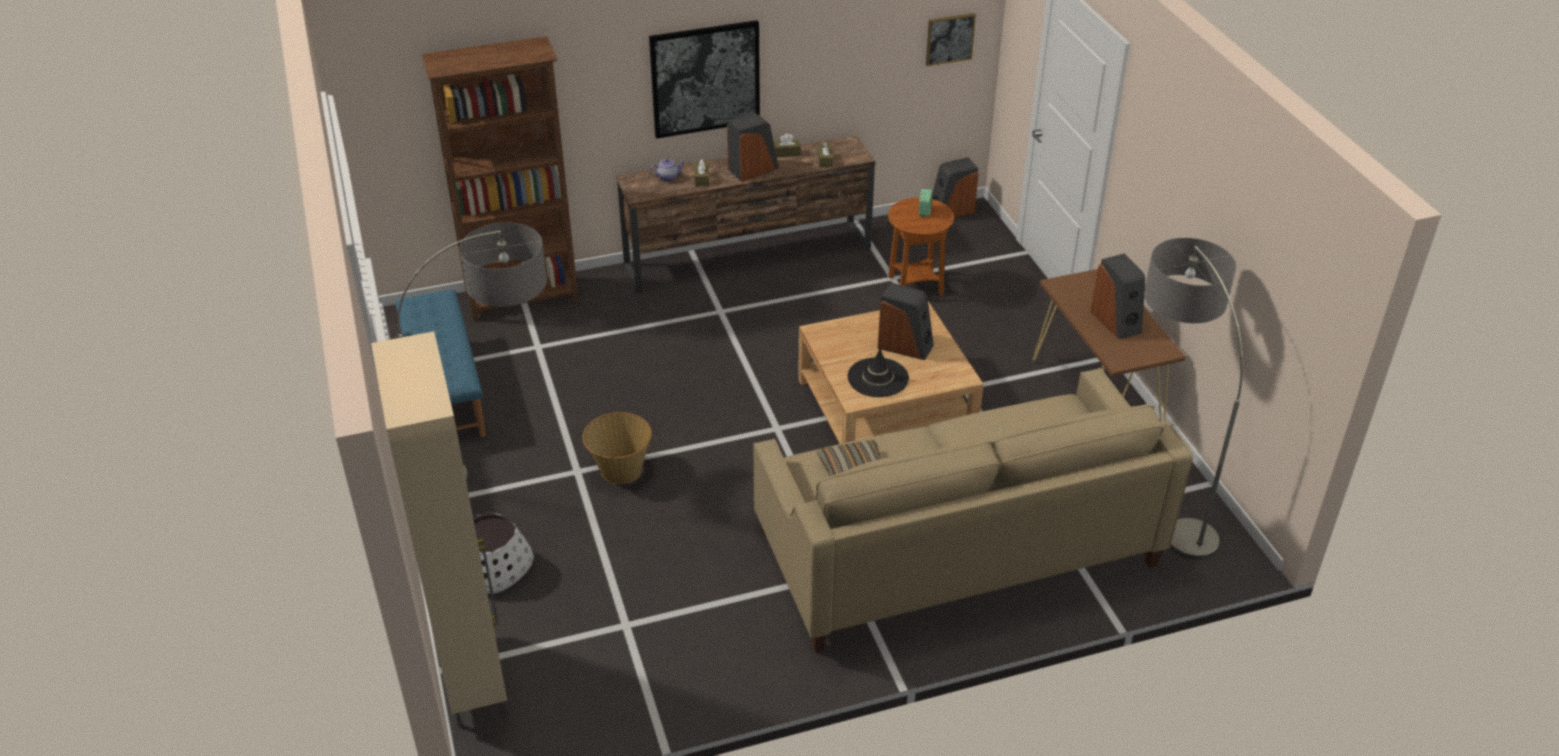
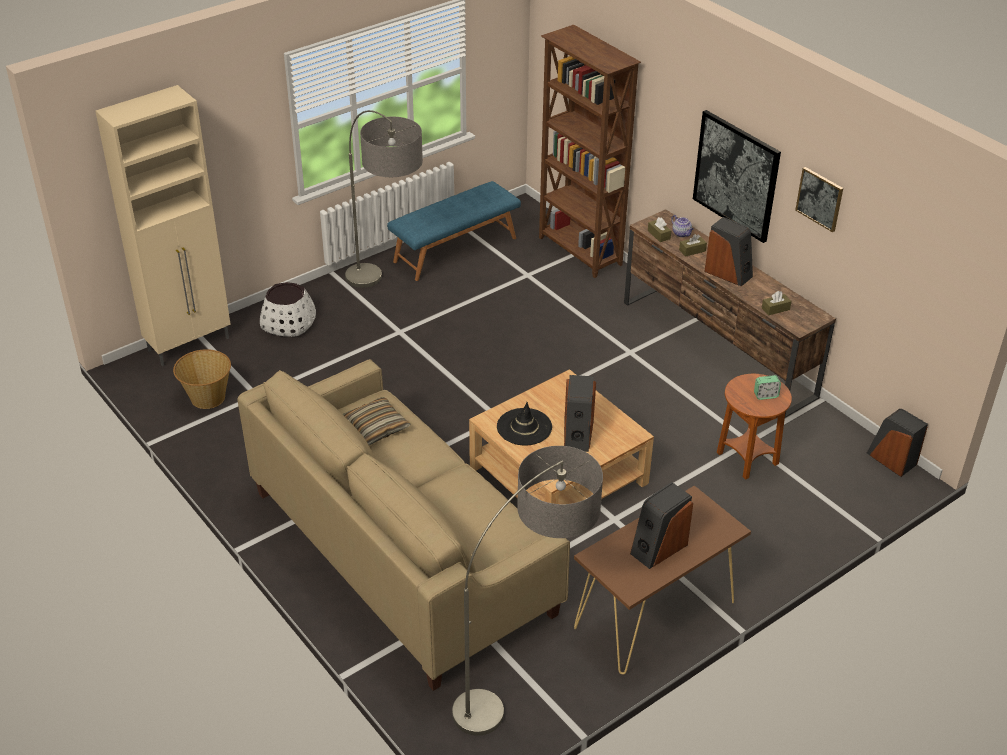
camera: 70 degrees right, 0 degrees up
(620, 470) = (410, 351): basket -> basket (207, 397)
(787, 153) = (770, 285): brown tissue box -> brown tissue box (659, 235)
(949, 38) = (933, 289): picture -> picture (820, 199)

